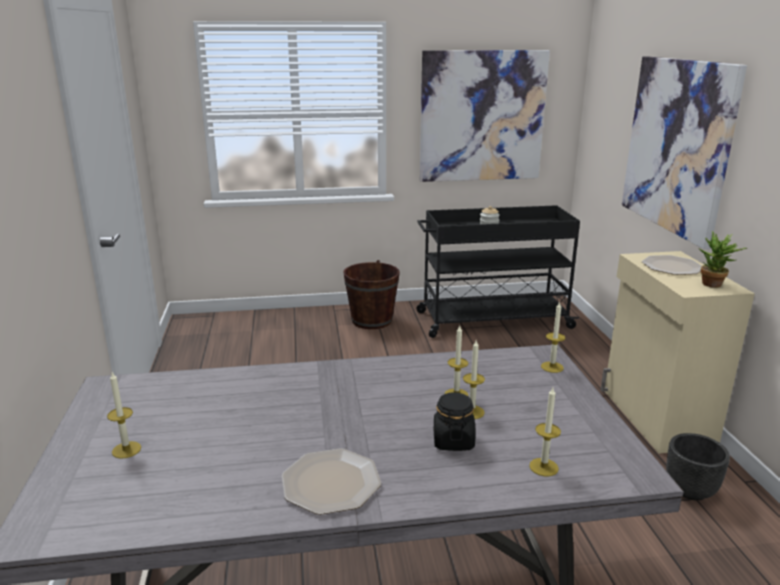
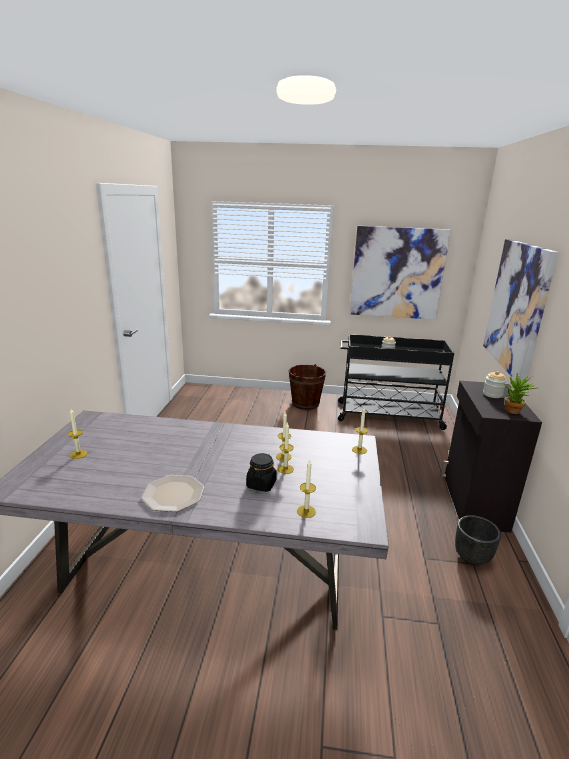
camera: 15 degrees right, 0 degrees up
(655, 418) = (473, 502): beige cabinet -> black cabinet
(672, 267) = (492, 394): plate -> jar

